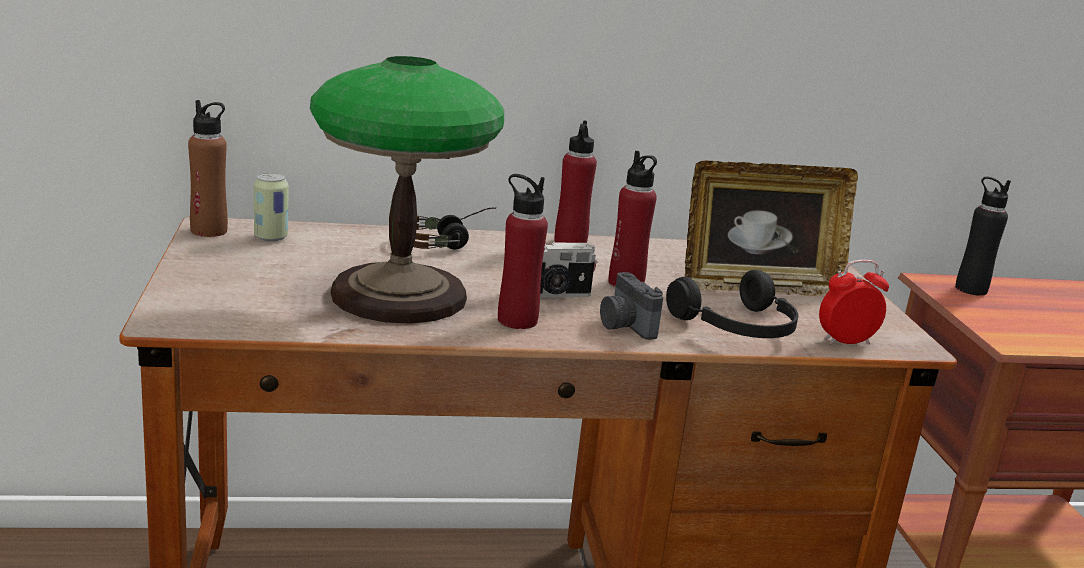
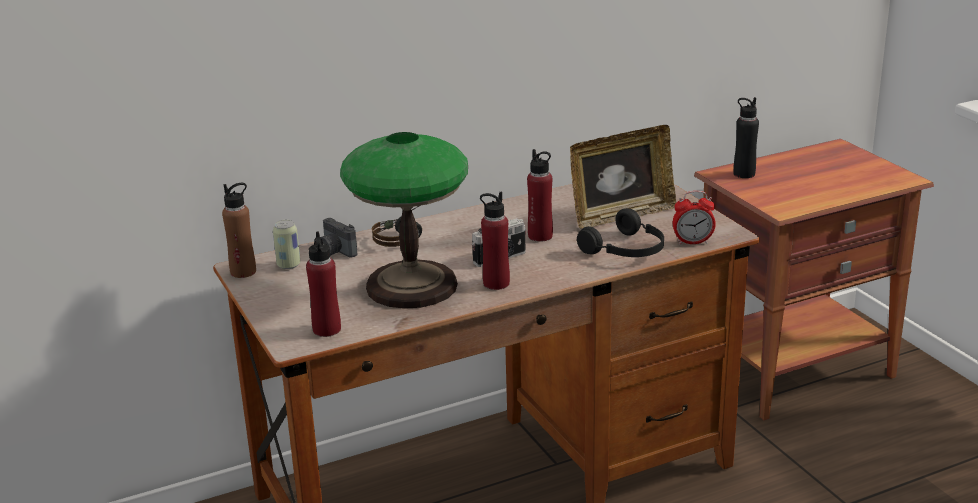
camera: 15 degrees left, 5 degrees up
(570, 242) = (482, 212): red bottle -> red bottle (326, 329)
(624, 326) = (561, 268): camera -> camera (335, 252)
(846, 342) = (692, 242): alarm clock -> alarm clock turned 150 degrees counterclockwise

